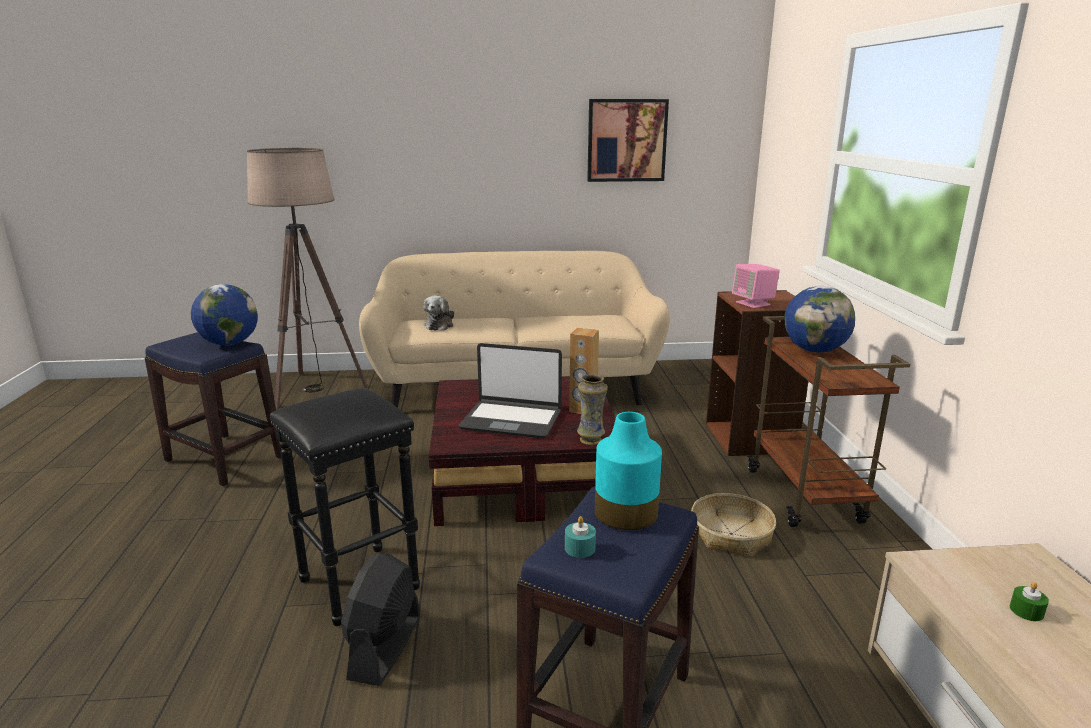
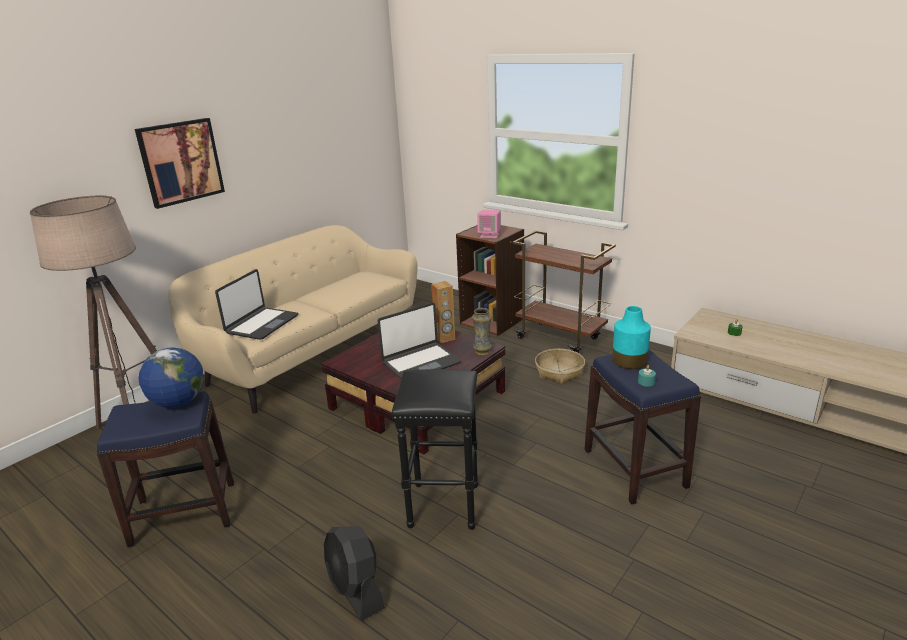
camera: 45 degrees left, 5 degrees up
(385, 647) = (514, 517): black fan -> black fan (356, 590)
(439, 325) = (261, 324): plush toy -> laptop
(626, 140) = (322, 136): picture -> picture (181, 162)
(814, 350) = (549, 253): globe -> none

